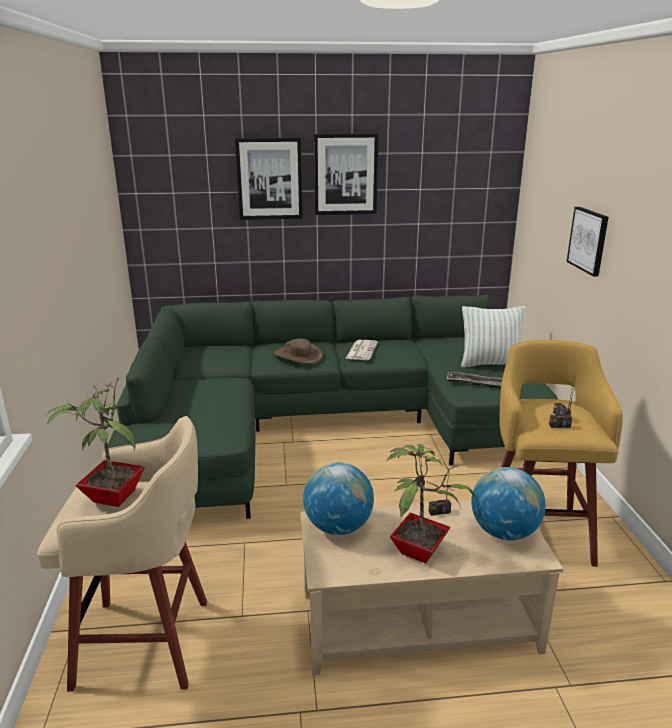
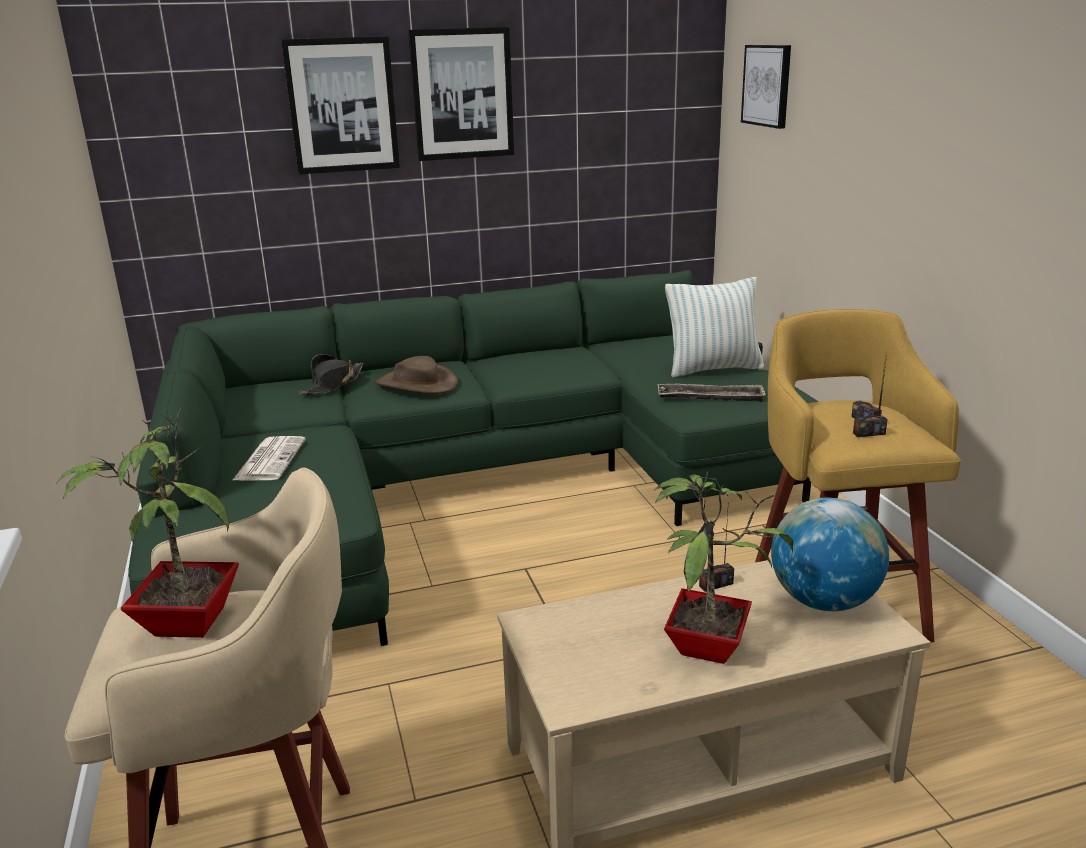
camera: 10 degrees left, 0 degrees up
(247, 351) = (333, 384): none -> black hat
(338, 527) = (566, 628): globe -> none
(361, 350) = (514, 367): newspaper -> newspaper (270, 459)
(588, 240) = (851, 165): picture -> picture (767, 85)

